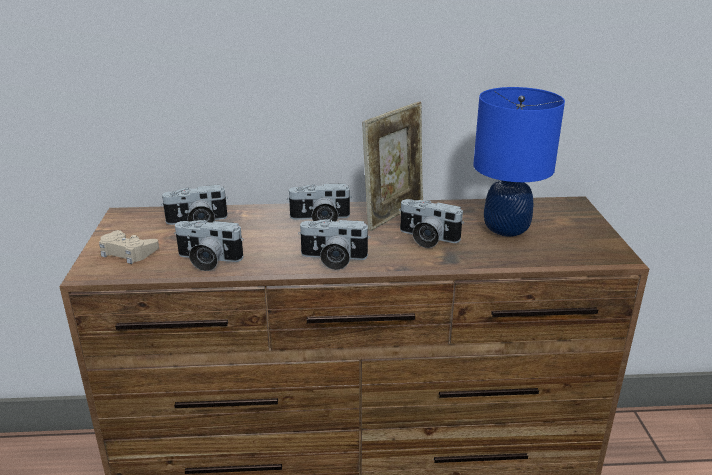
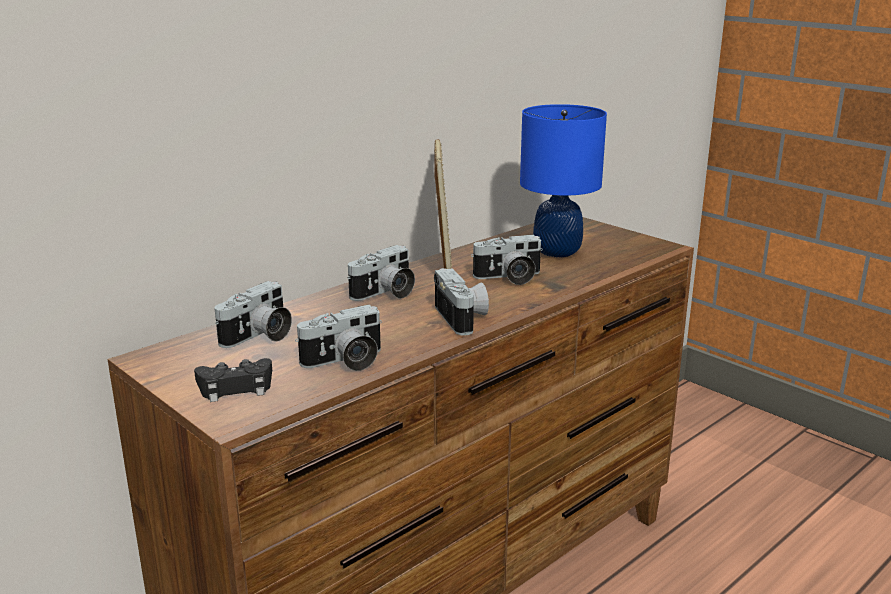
camera: 40 degrees left, 5 degrees down
(128, 252) = (236, 387): beige game controller -> black game controller
(333, 260) = (463, 319): camera -> camera turned 75 degrees counterclockwise

